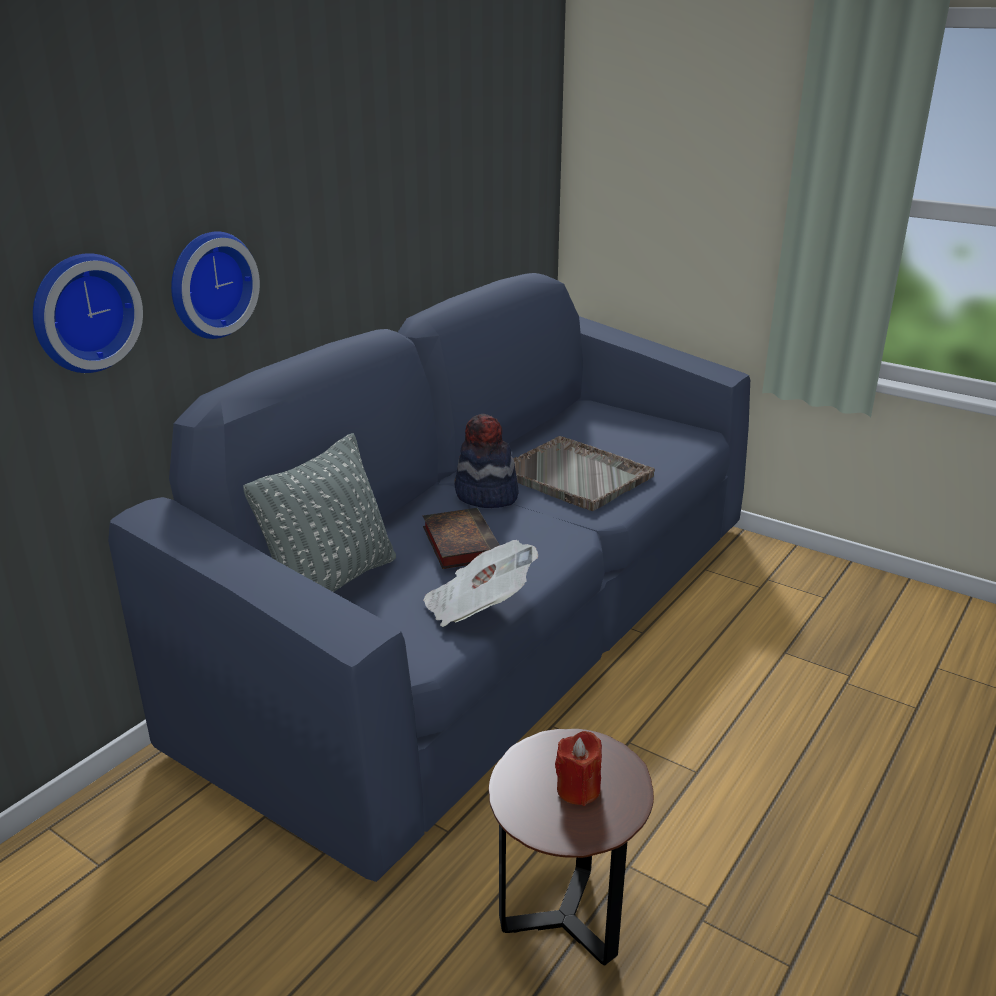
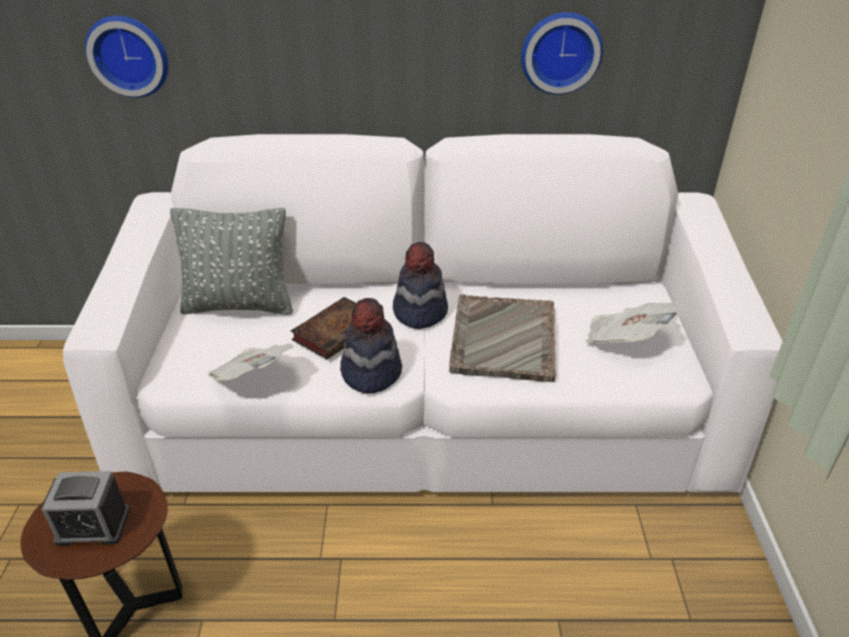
camera: 55 degrees right, 10 degrees up
(209, 284) = (238, 59): wall clock -> wall clock (560, 52)
(496, 622) = (424, 414): blue sofa -> white sofa
(546, 545) = (370, 372): none -> hat
(578, 789) = (93, 526): red candle -> alarm clock
(632, 436) = (624, 340): none -> newspaper

